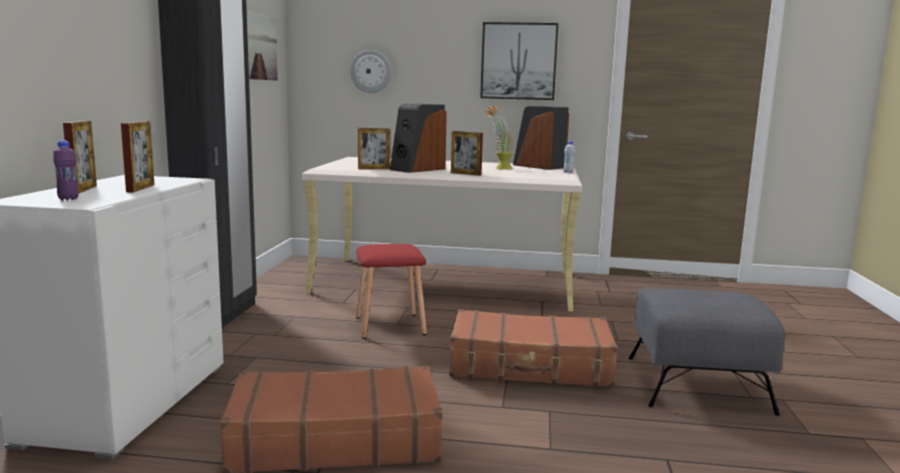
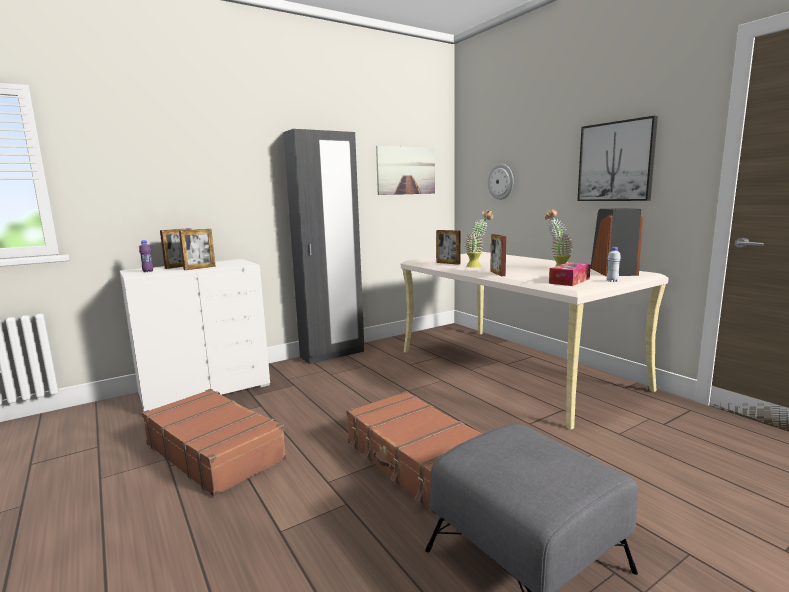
camera: 50 degrees right, 0 degrees up
(388, 326) = (399, 390): red stool -> none
(417, 169) = (478, 266): speaker -> potted plant
(543, 174) = (569, 281): none -> tissue box

